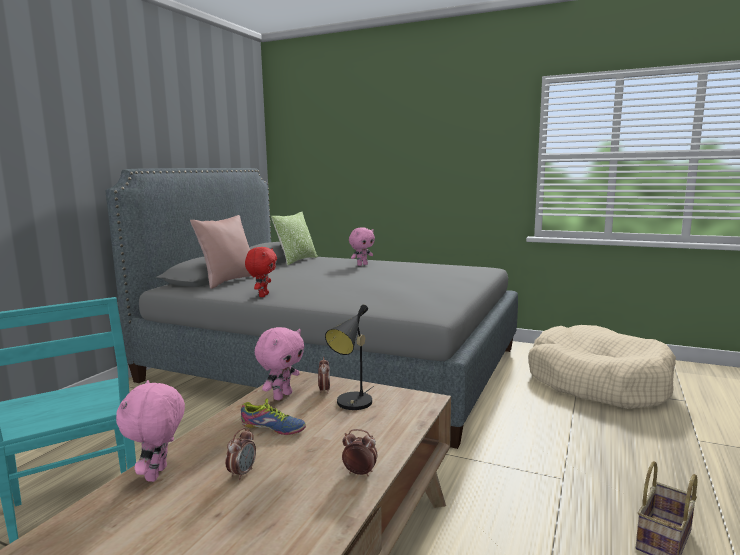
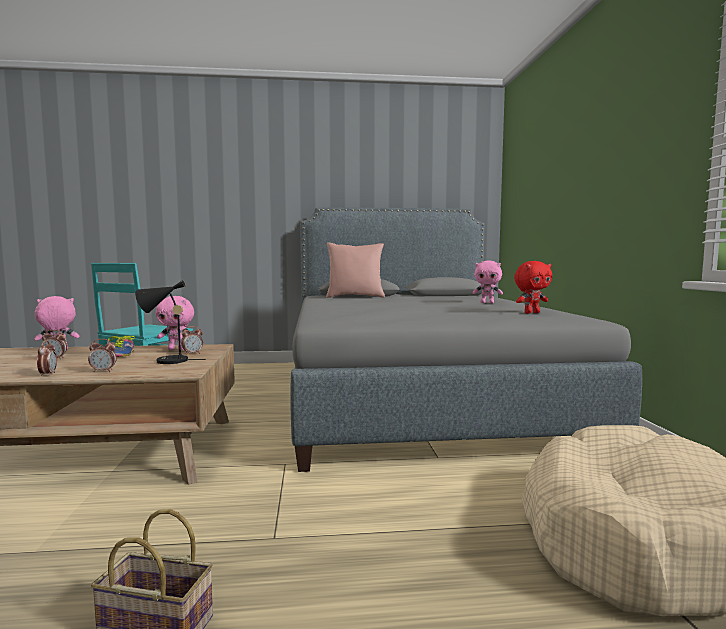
camera: 60 degrees right, 5 degrees down
(263, 295) = (323, 302): red plush toy -> red plush toy (531, 313)
(296, 260) = (460, 296): pillow -> none
(375, 439) = (103, 371): none -> alarm clock

